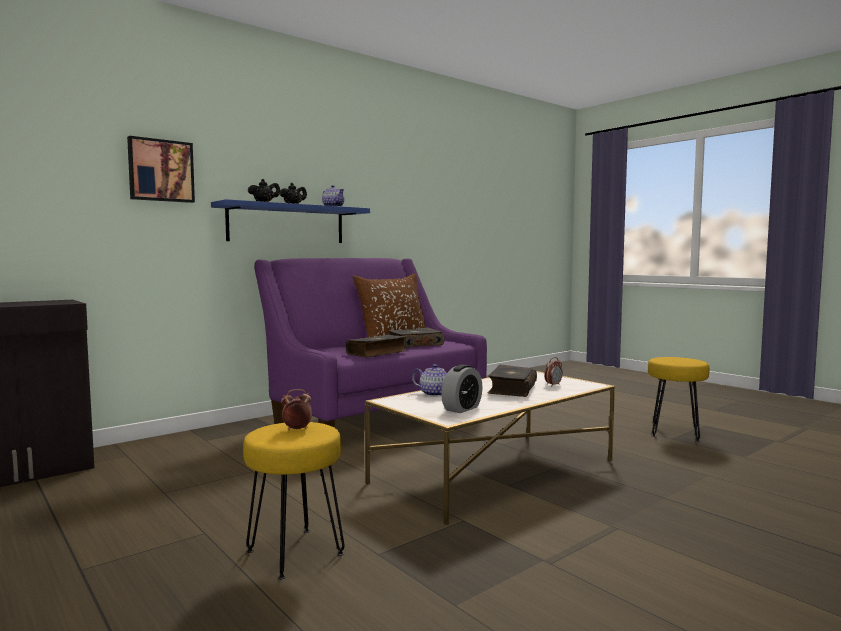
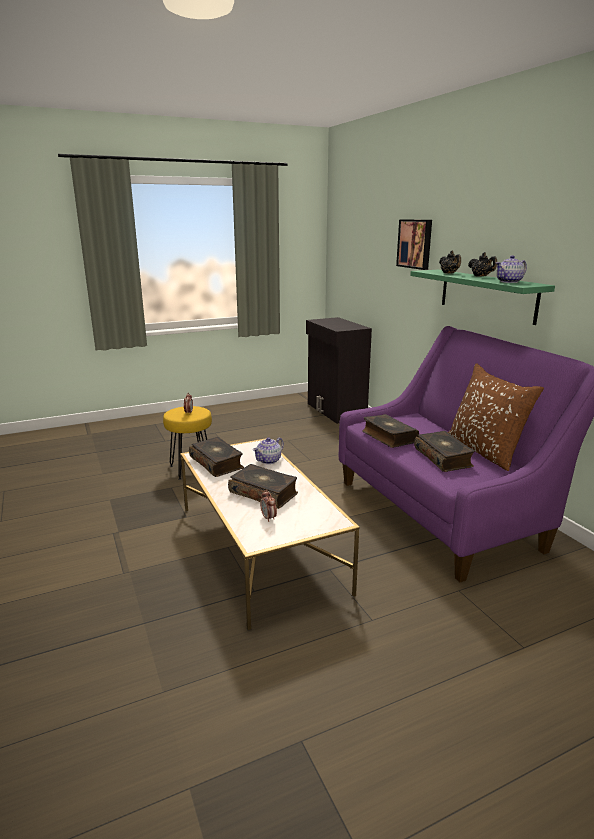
camera: 105 degrees right, 15 degrees up
(287, 224) = (487, 295): blue shelf -> green shelf
(462, 408) = (217, 463): alarm clock -> book
(674, 433) = (327, 764): yellow stool -> none

